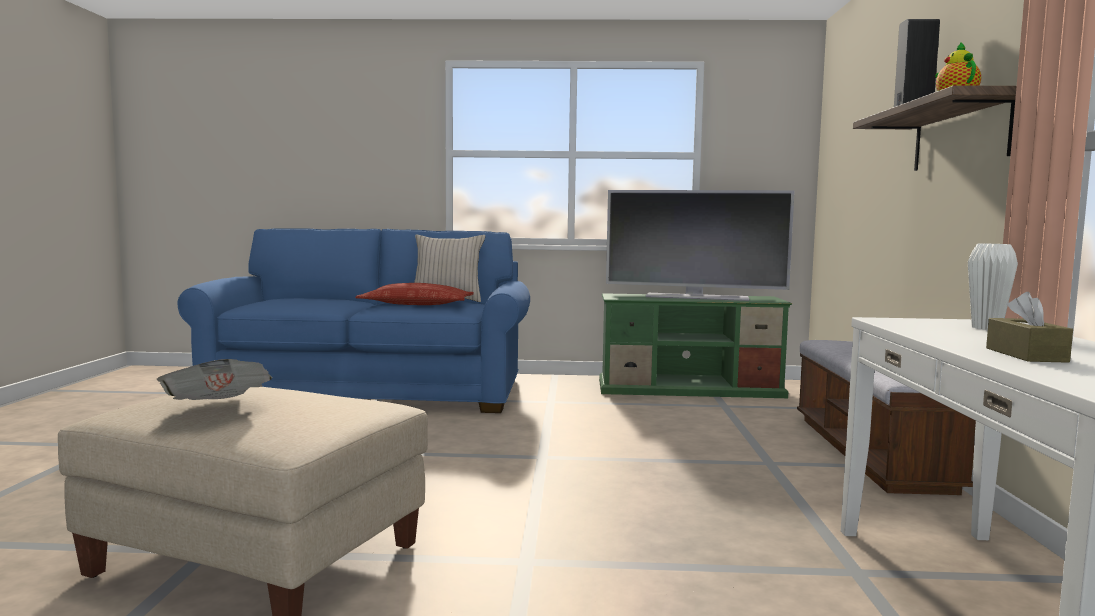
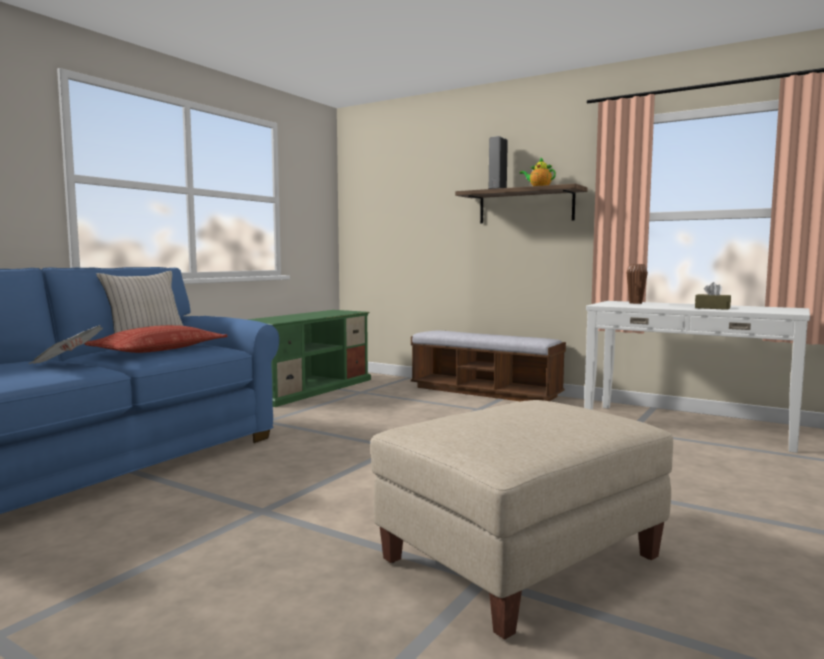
camera: 60 degrees left, 0 degrees up
(218, 410) = (549, 427): newspaper -> newspaper (67, 363)
(696, 297) = (307, 315): television -> none
(986, 328) = (635, 303): white vase -> brown vase

